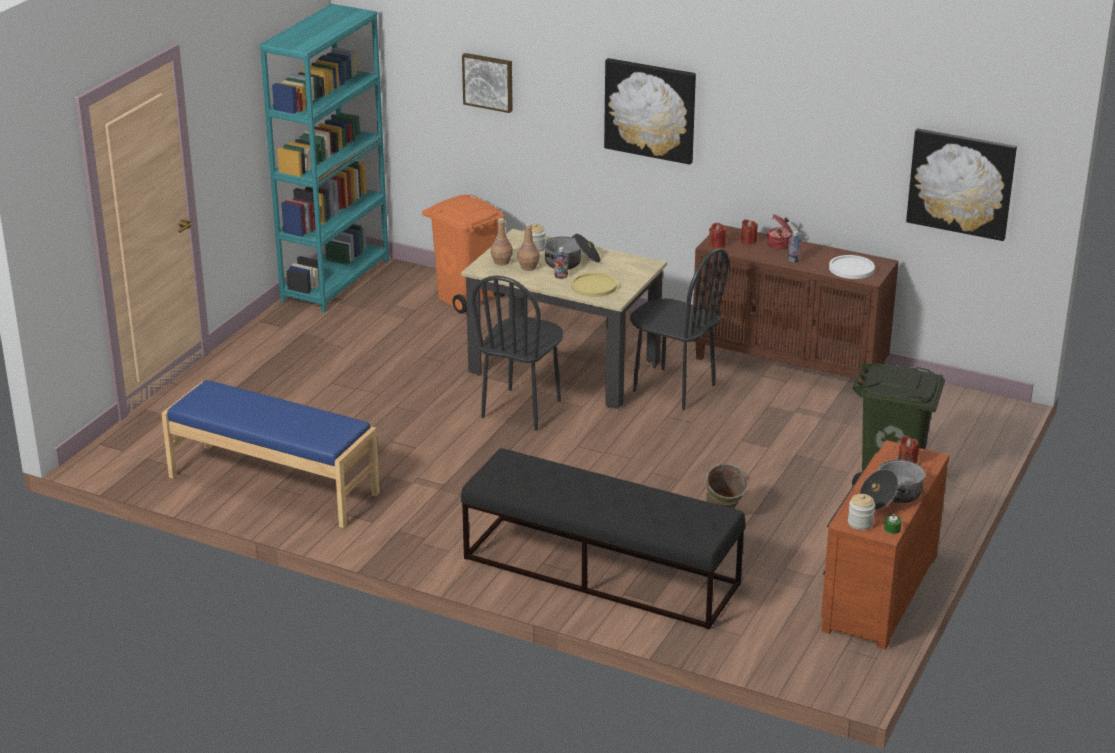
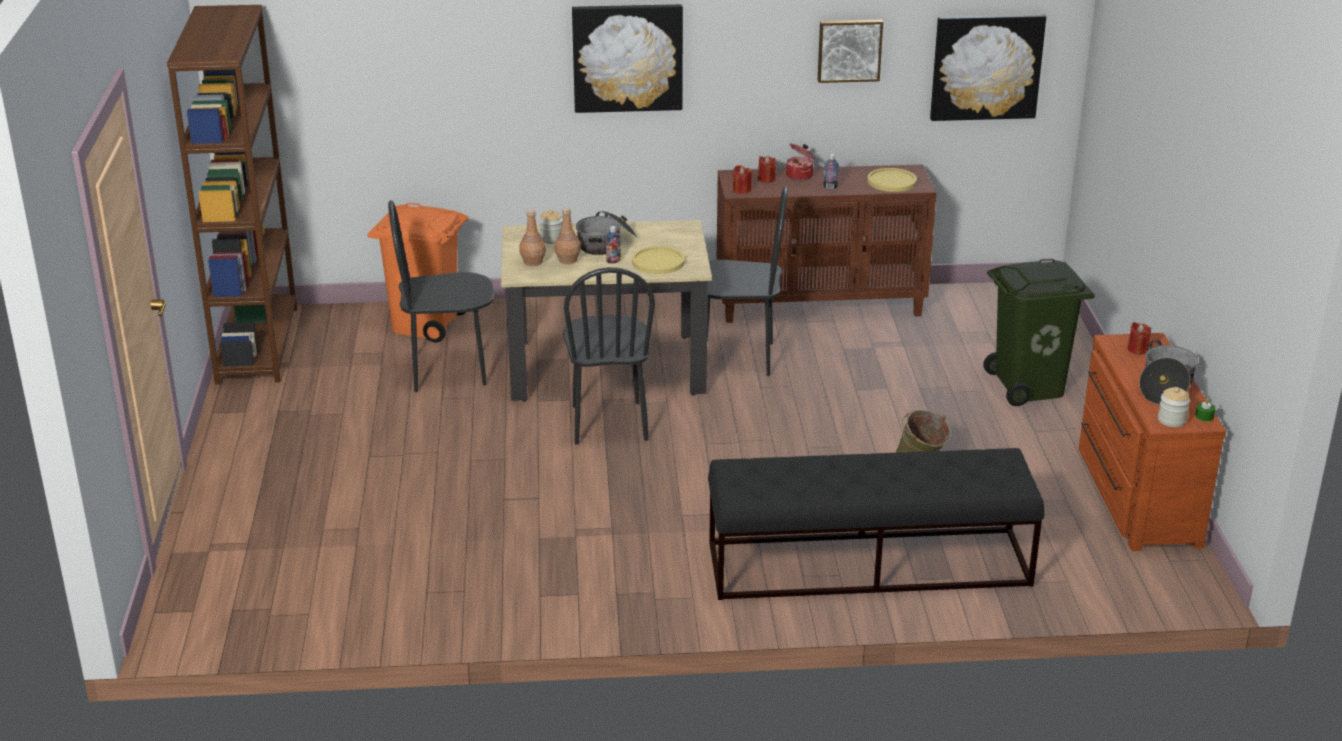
camera: 30 degrees left, 0 degrees up
(273, 485) = (421, 591): blue bench -> none
(336, 280) = (257, 344): turquoise bookcase -> brown bookcase
(446, 338) = (448, 372): none -> black chair
(488, 81) = (417, 64): picture -> picture (849, 50)
(851, 268) = (891, 181): white plate -> yellow plate

